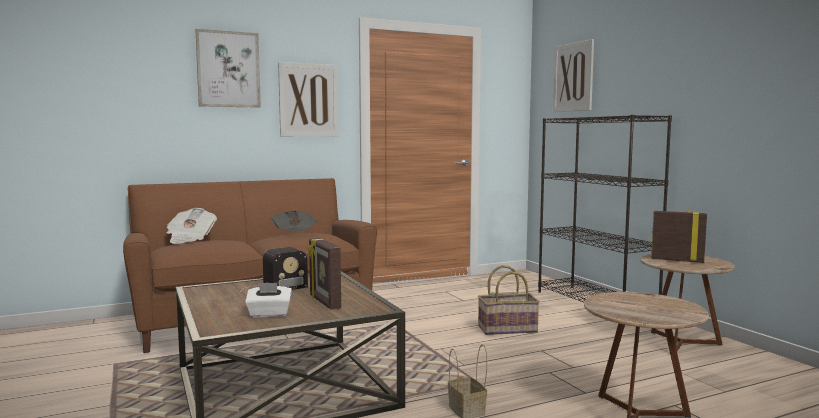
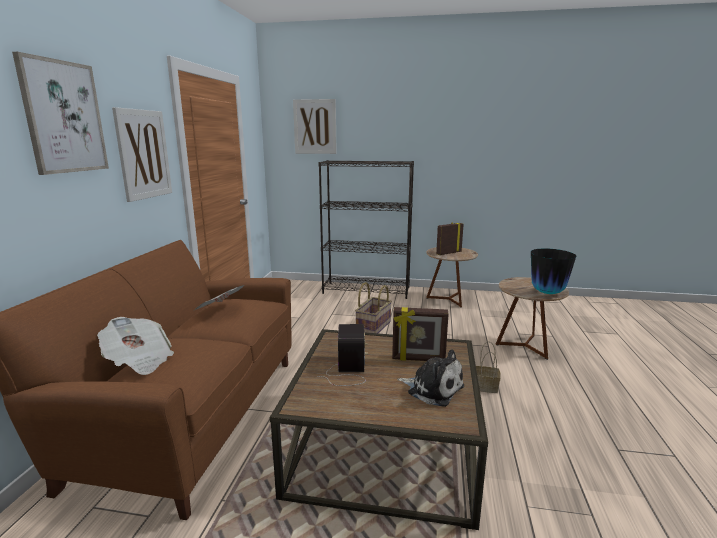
camera: 55 degrees left, 10 degrees up
(269, 314) = (432, 389): white tissue box -> plush toy
(637, 314) = (547, 293): none -> vase

